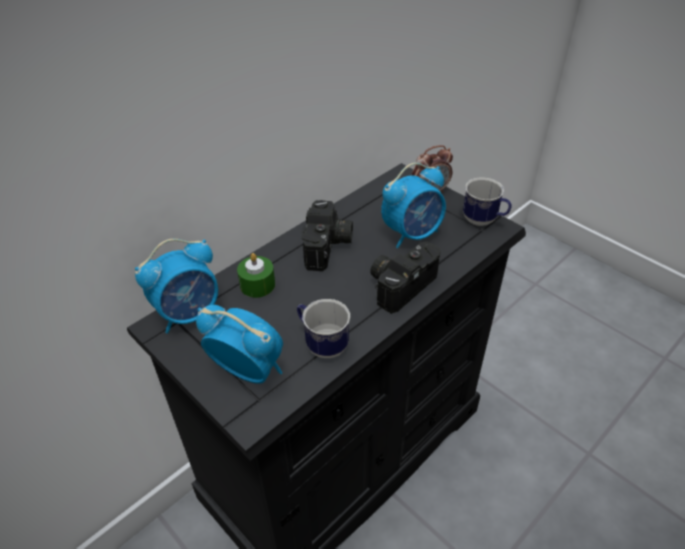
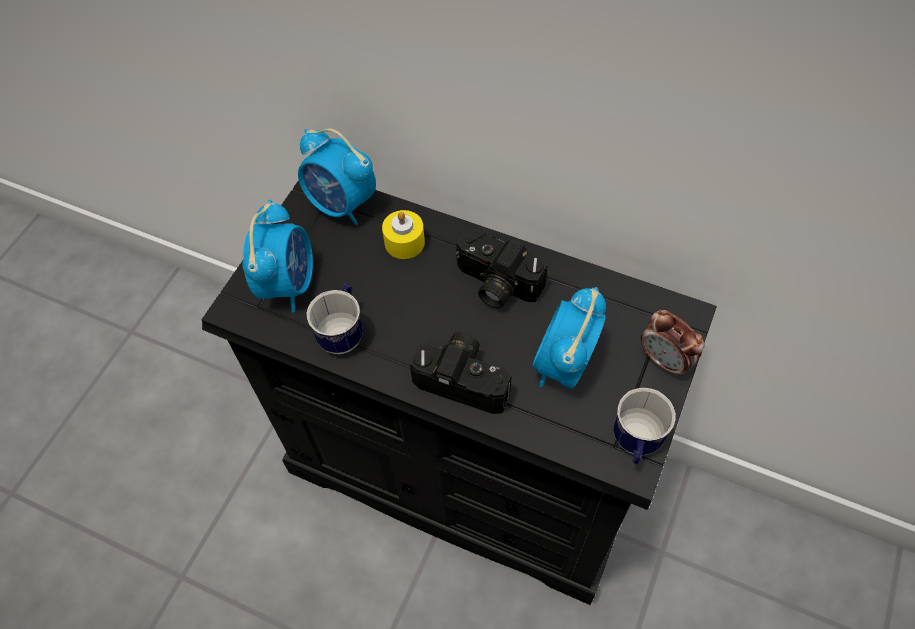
camera: 70 degrees right, 15 degrees up
(257, 285) = (404, 242): green candle -> yellow candle
(328, 247) = (495, 284): camera -> camera turned 45 degrees clockwise
(412, 234) = (563, 364): alarm clock -> alarm clock turned 75 degrees clockwise

